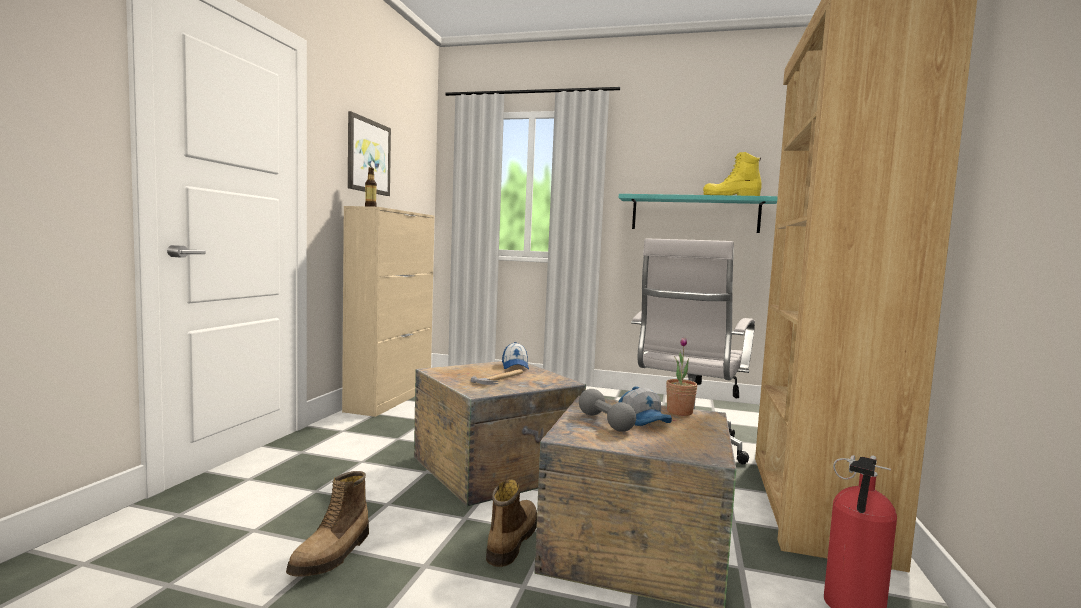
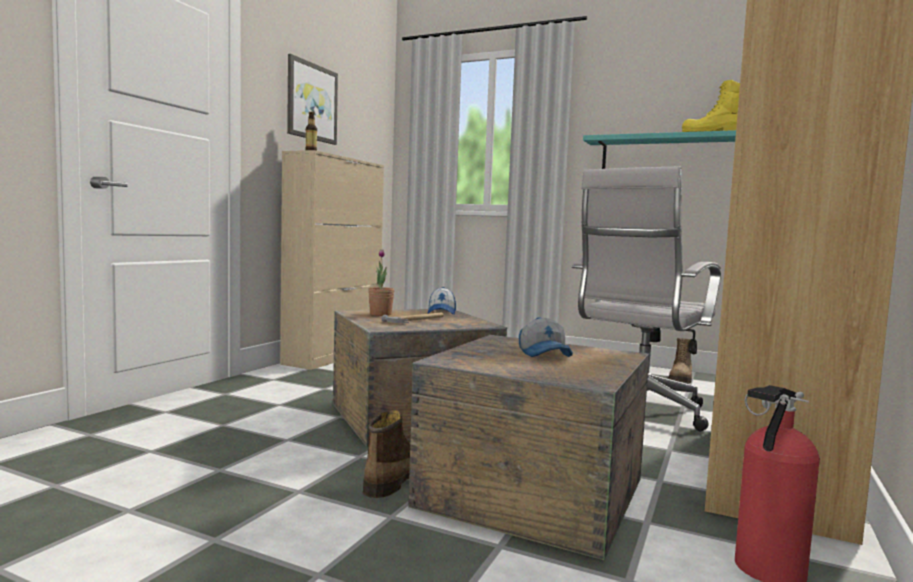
camera: 10 degrees right, 0 degrees up
(333, 555) = (214, 475): boot -> boot (681, 379)
(605, 422) = (498, 353): grey dumbbell -> none
(679, 412) = (593, 350): potted plant -> potted plant (380, 314)

